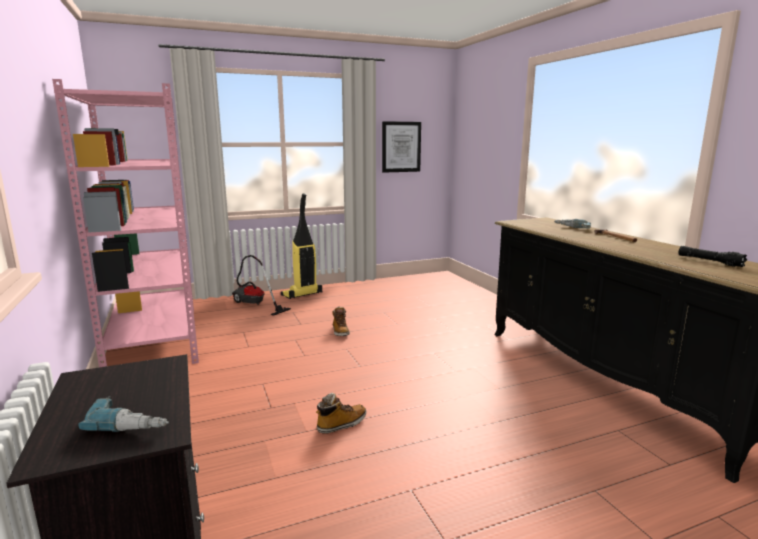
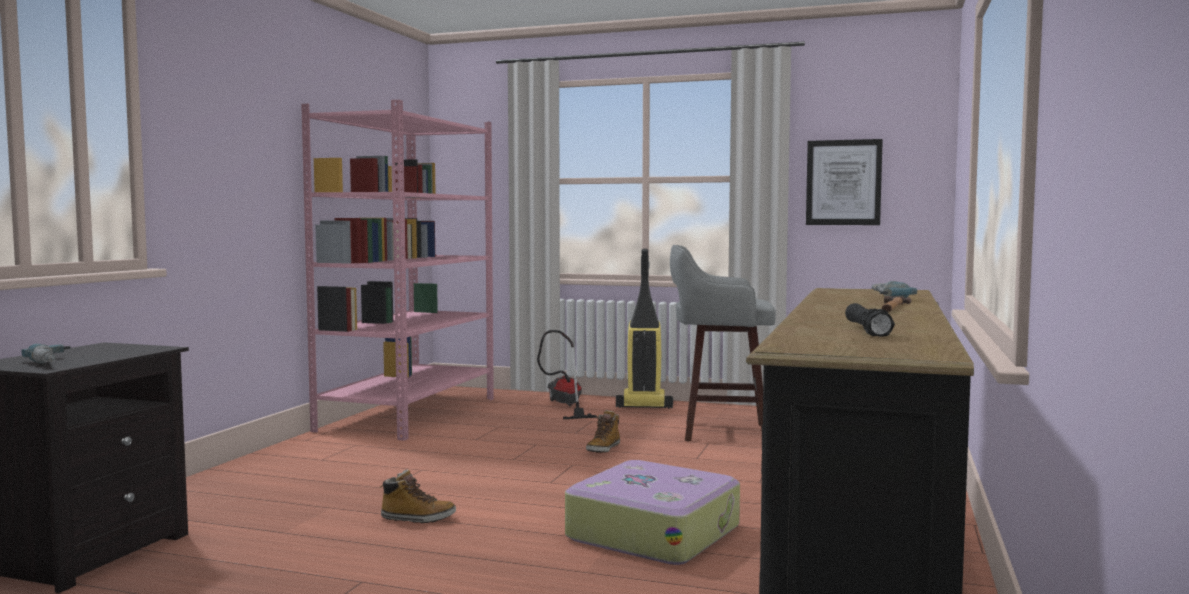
camera: 40 degrees right, 10 degrees down
(375, 303) = (720, 432): none -> grey stool
(474, 381) = (653, 532): none -> suitcase

